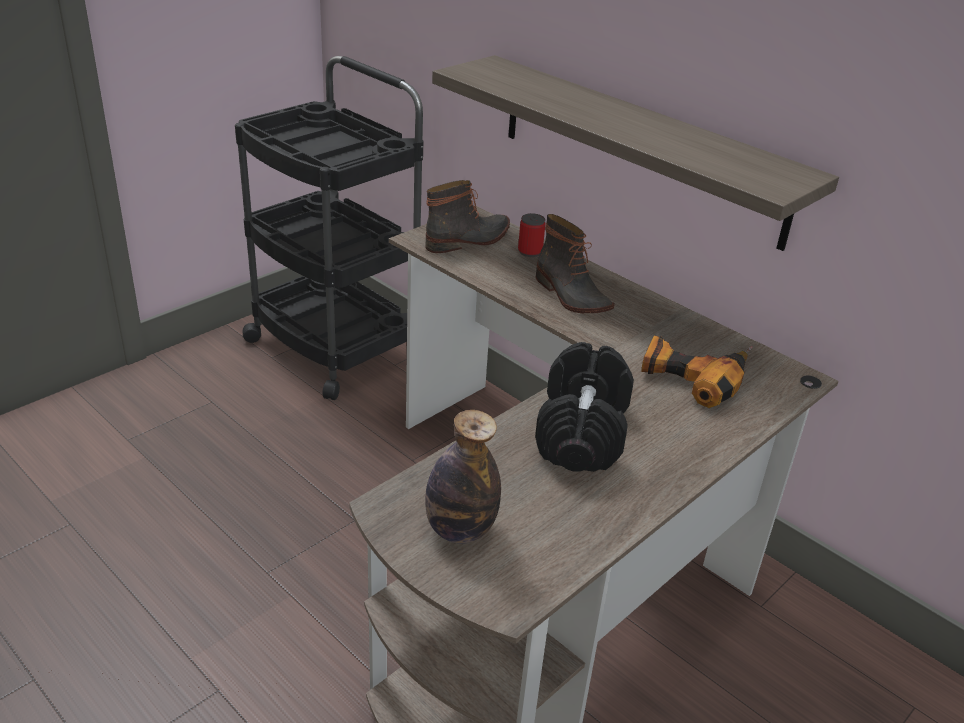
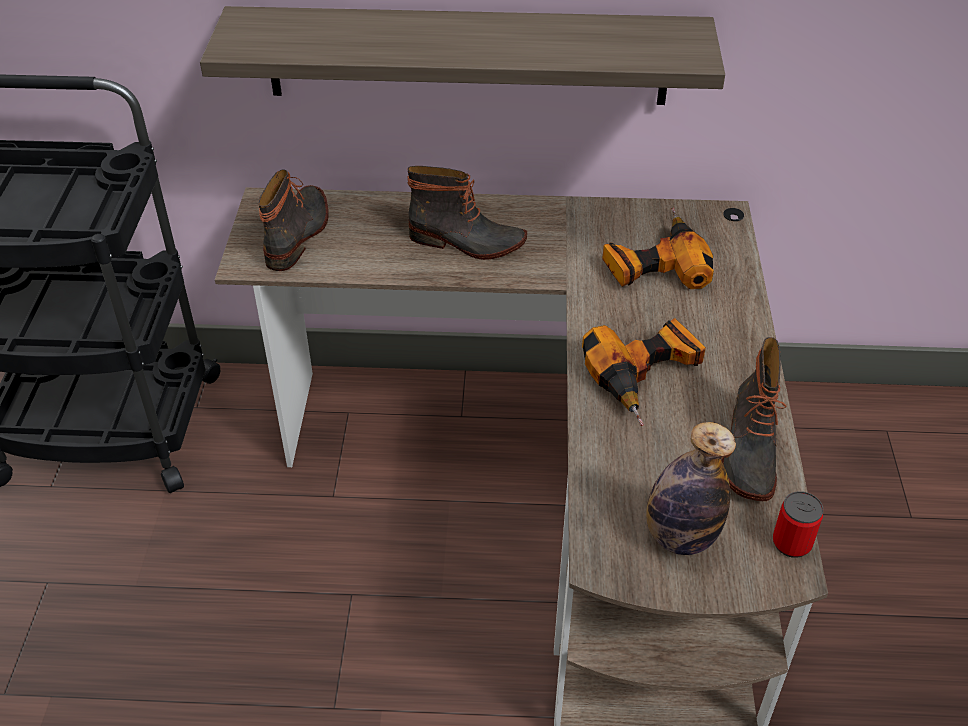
camera: 40 degrees left, 10 degrees up
(530, 252) = (370, 214): can -> can (791, 543)
(582, 432) = (647, 377): black dumbbell -> power drill
(590, 518) = (748, 452): none -> boot

